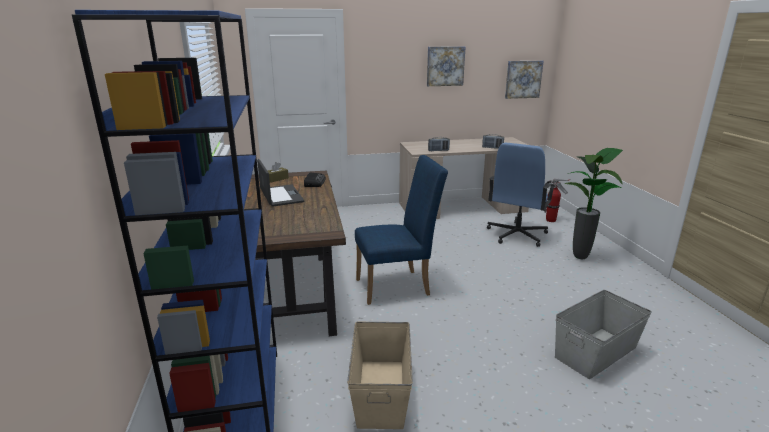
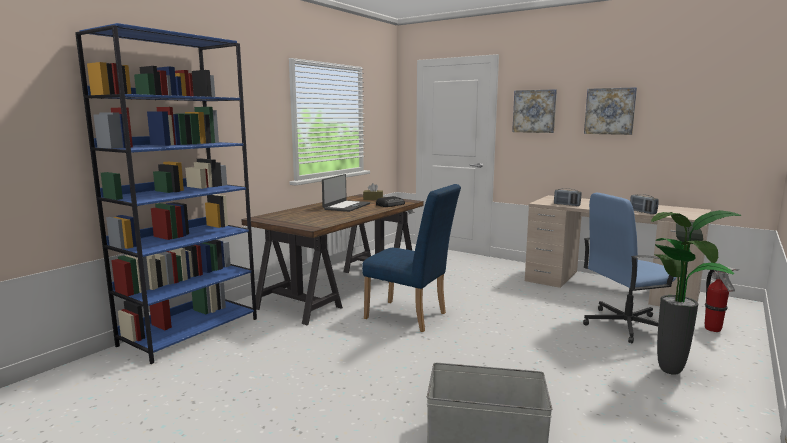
camera: 45 degrees right, 10 degrees down
(382, 391) = (265, 365): beige storage box -> none
(523, 79) = (730, 130): picture -> picture (534, 111)

